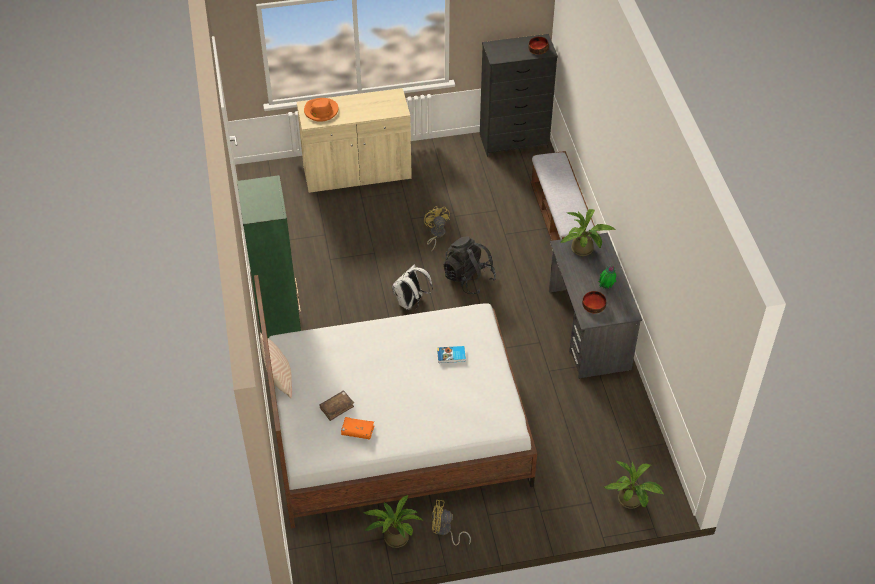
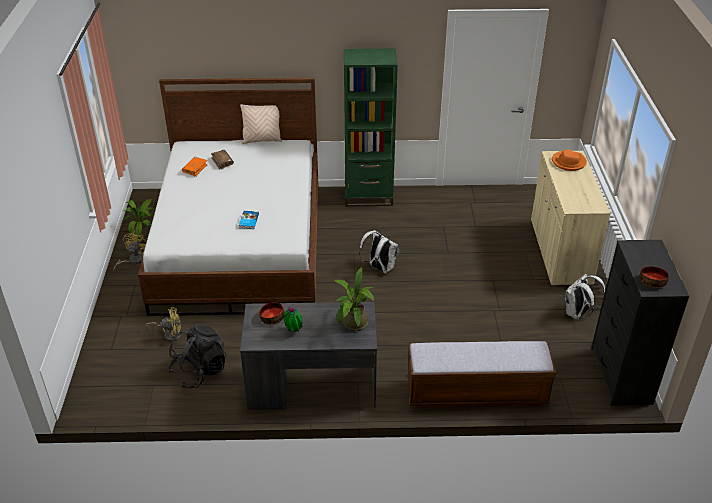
camera: 100 degrees right, 10 degrees down
(436, 234) = (468, 294): yellow fan -> yellow fan (170, 334)
(445, 163) = (577, 314): none -> white backpack
(468, 278) = (403, 309): black backpack -> black backpack (199, 371)
(632, 501) = (96, 377): potted plant -> none

